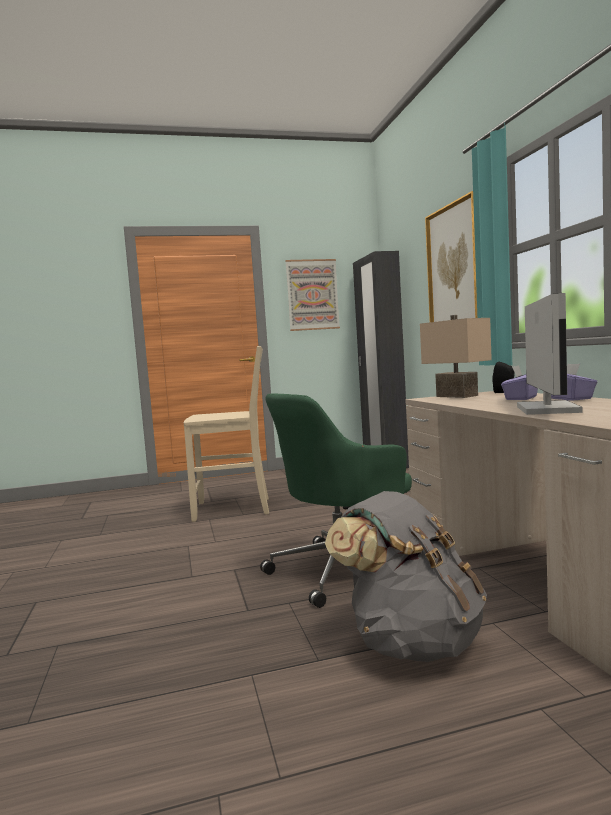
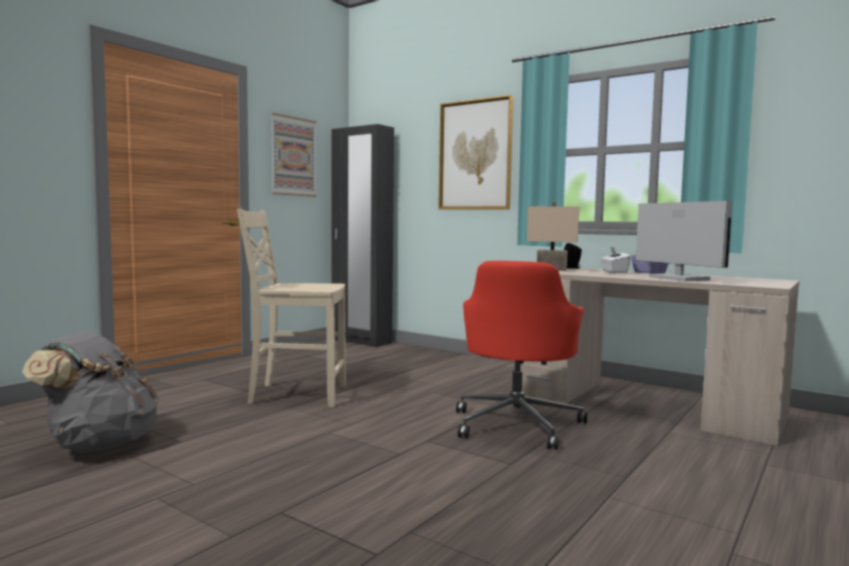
camera: 40 degrees left, 0 degrees up
(234, 509) = (296, 395): beige chair -> beige chair turned 135 degrees counterclockwise
(343, 571) = (517, 424): green office chair -> red office chair
(411, 642) = (652, 453): grey backpack -> grey backpack (99, 445)
(520, 398) = (614, 272): purple tissue box -> white tissue box

